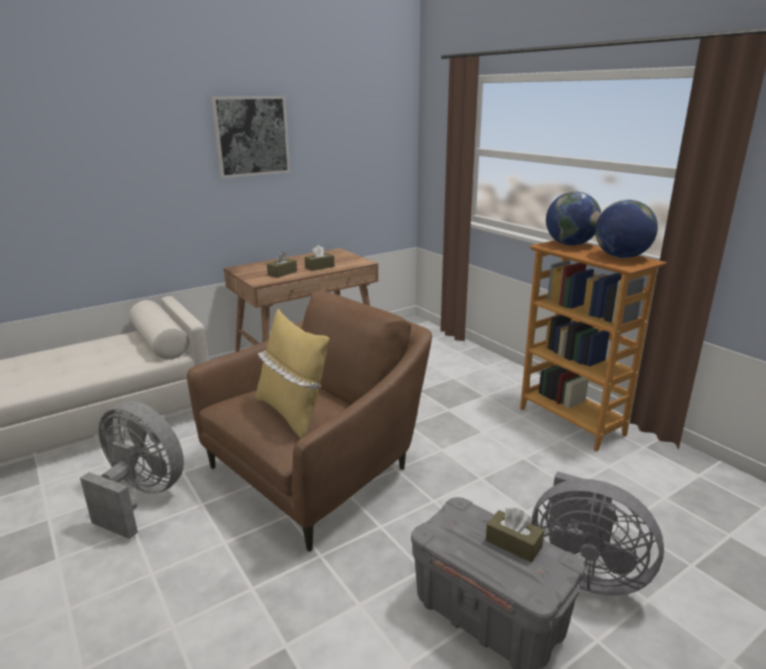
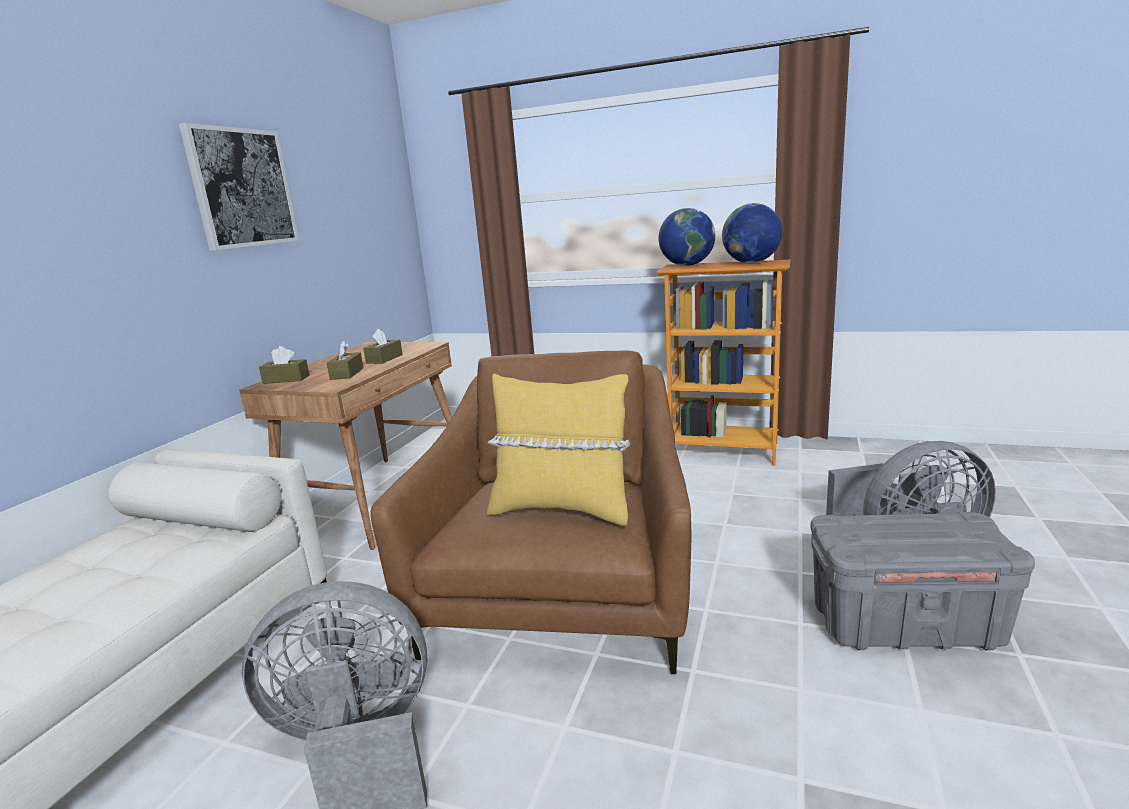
camera: 35 degrees left, 5 degrees down
(513, 544) = (922, 525): brown tissue box -> brown tissue box (286, 379)

